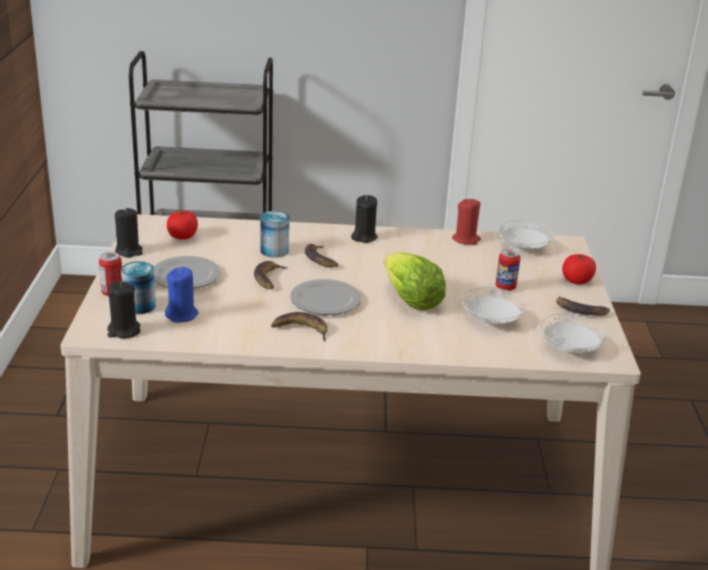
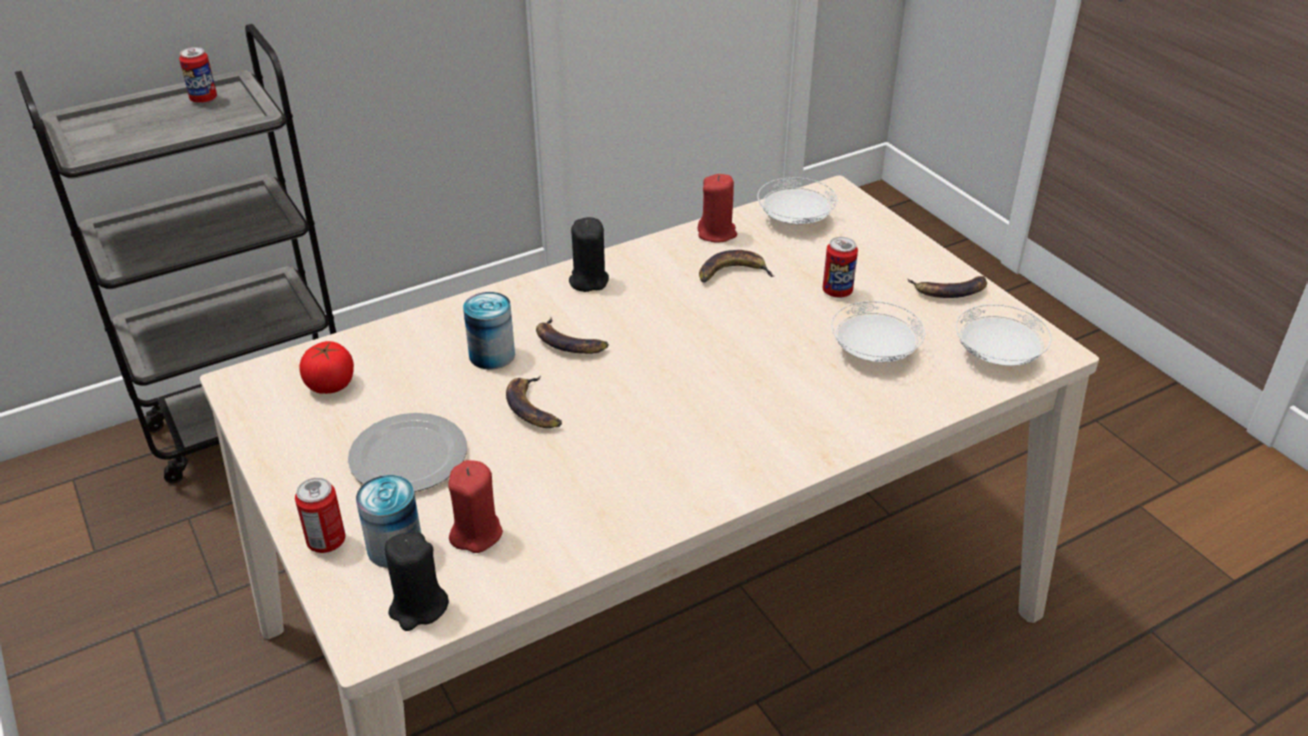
camera: 30 degrees left, 10 degrees up
(129, 251) = (273, 449): black candle -> none
(182, 315) = (476, 533): blue candle -> red candle
(232, 93) = (204, 99): none -> can
(300, 330) = (665, 479): banana -> banana (732, 273)
(325, 299) = (645, 411): plate -> none
(411, 301) = (752, 363): lettuce -> none
(576, 281) = (901, 247): tomato -> none

